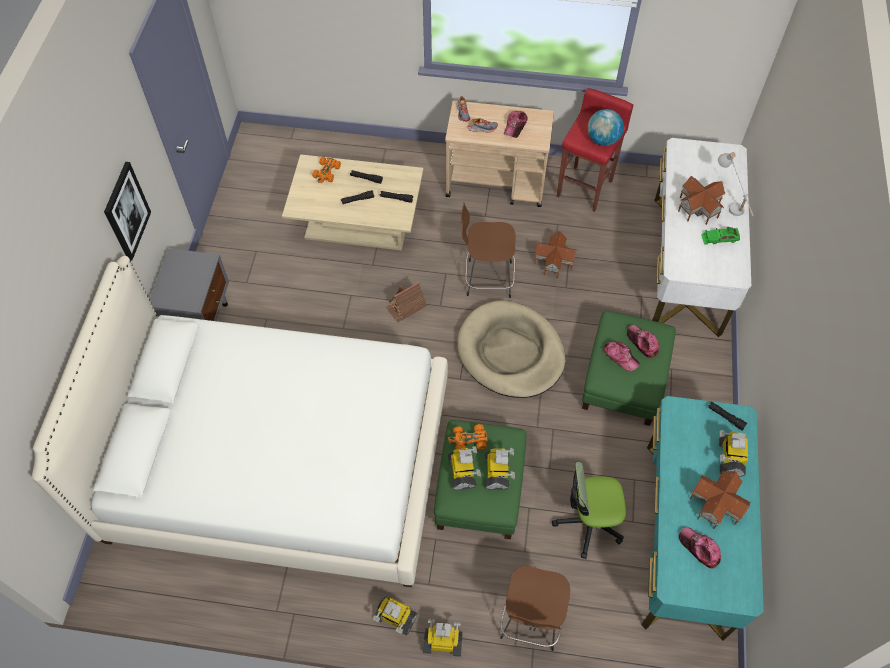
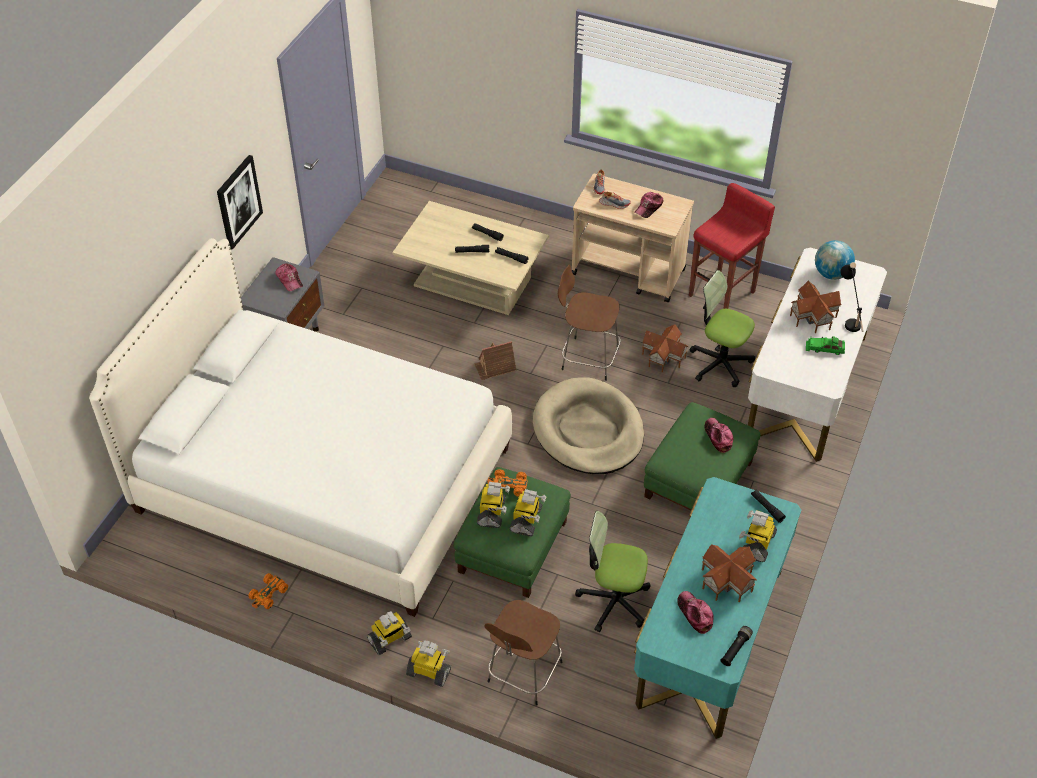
camera: 15 degrees right, 10 degrees down
(327, 172) = (450, 222): orange toy car -> orange toy car (268, 594)
(395, 618) = (389, 639): toy robot -> toy robot turned 75 degrees counterclockwise
(602, 140) = (736, 237): globe -> globe (831, 274)
(605, 258) = (720, 363): none -> office chair
(620, 357) = (690, 445): cap -> cap (289, 280)
(730, 202) = (849, 317): white table lamp -> black table lamp
(748, 577) = (735, 649): none -> black flashlight

